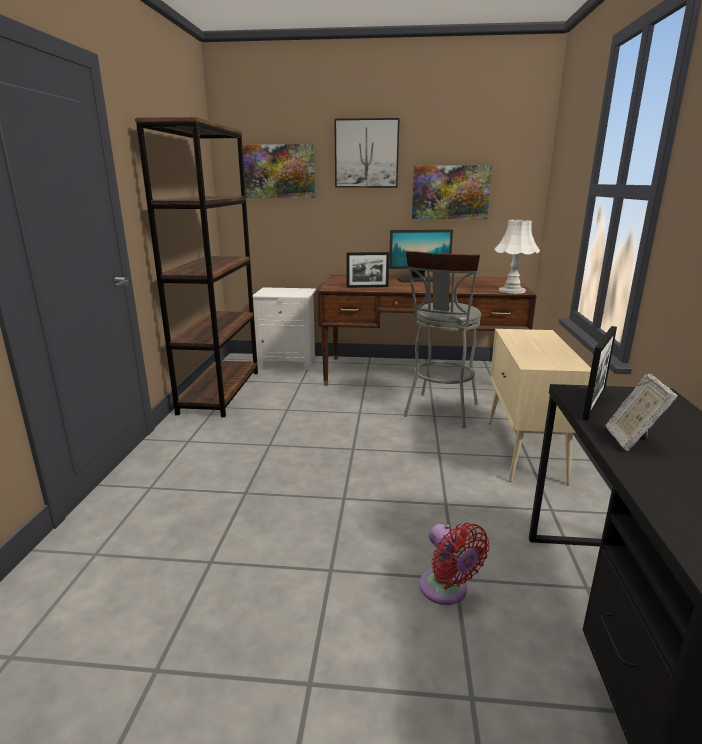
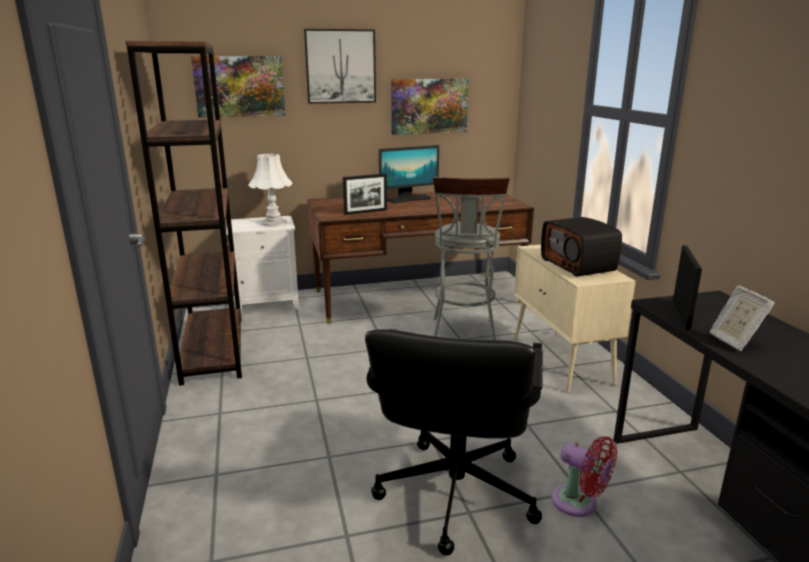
camera: 20 degrees left, 0 degrees up
(329, 550) = (454, 494): none -> black office chair
(511, 291) = (508, 204): white table lamp -> white table lamp (273, 223)
(543, 350) = (579, 265): none -> radio

